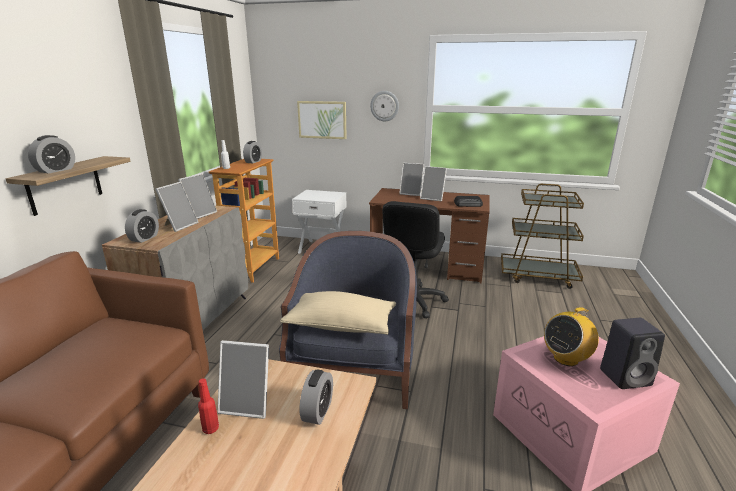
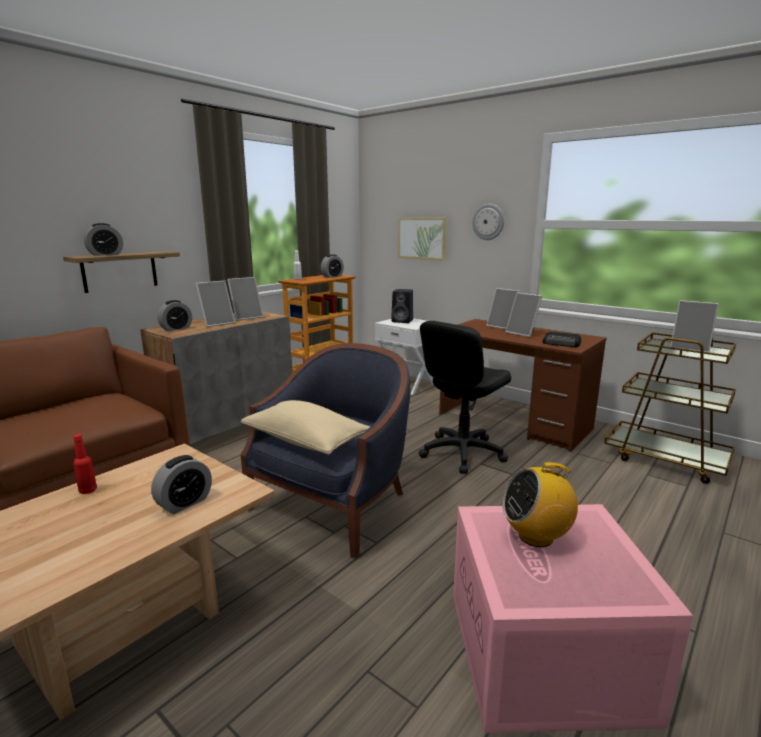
camera: 25 degrees right, 5 degrees down
(248, 404) = (138, 480): picture frame -> picture frame (690, 349)
(626, 377) = (605, 581): black speaker -> black speaker (403, 321)

